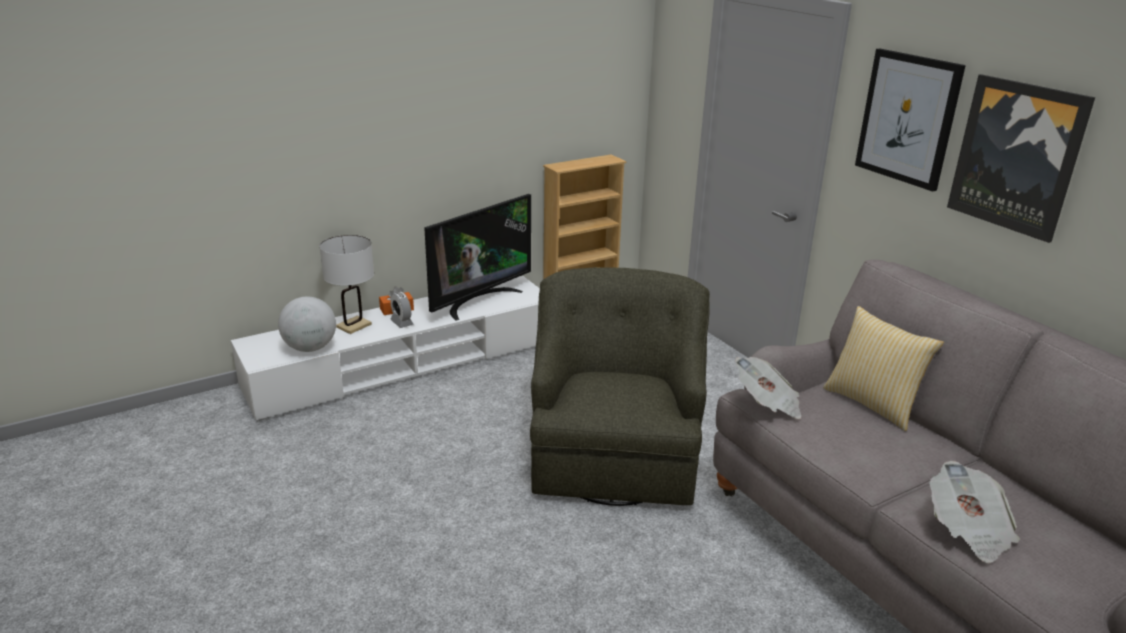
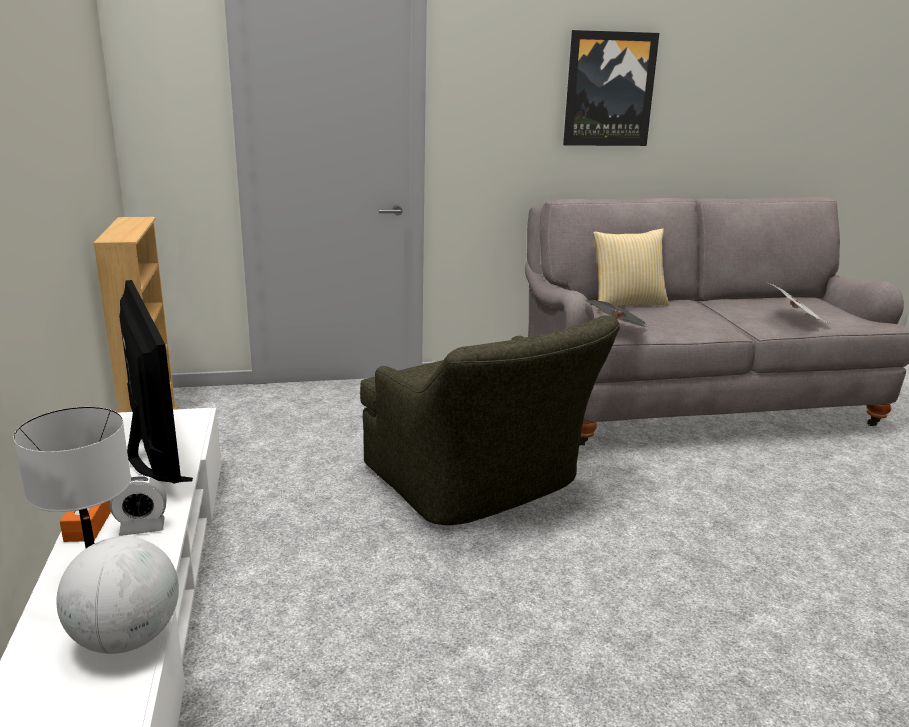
camera: 70 degrees left, 5 degrees down
(615, 452) = (481, 484): green armchair -> green armchair turned 150 degrees counterclockwise
(908, 118) = (510, 80): picture -> none

